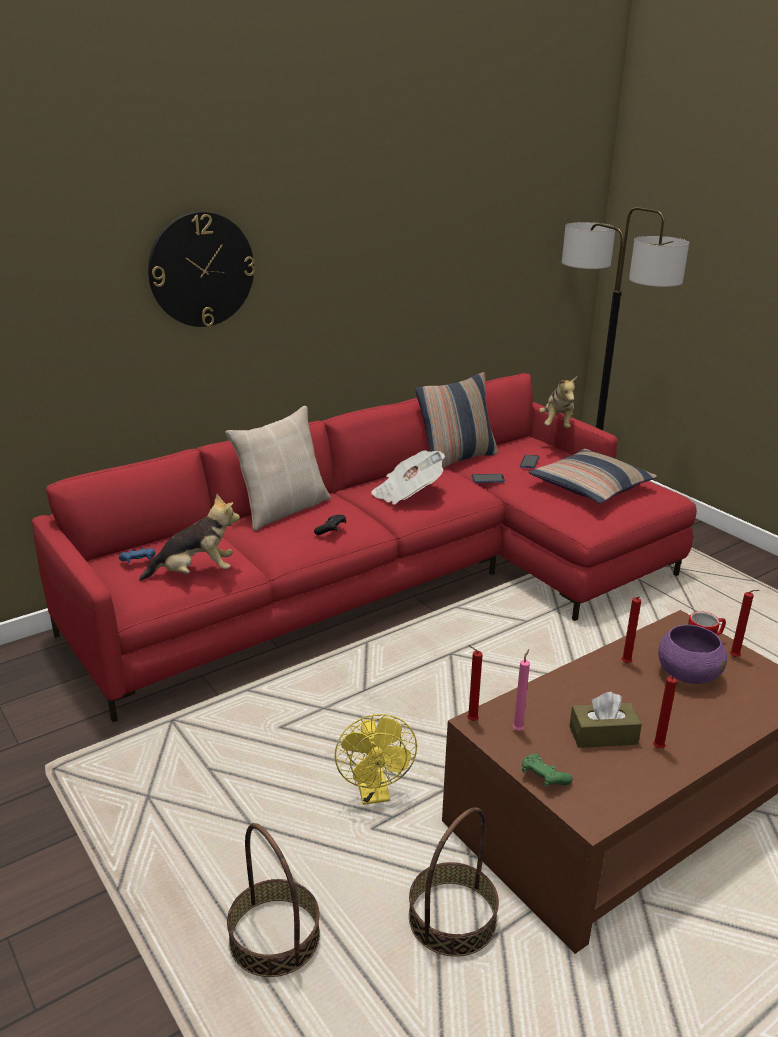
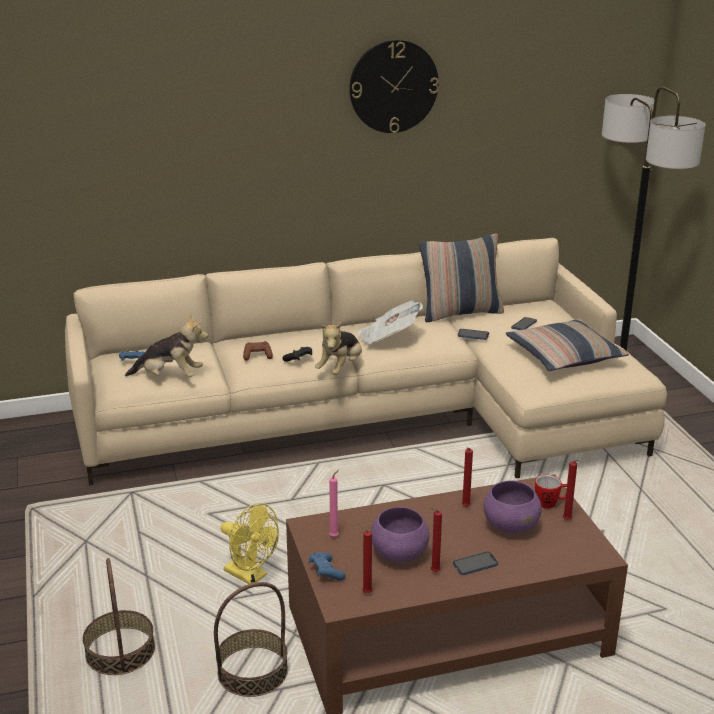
camera: 20 degrees right, 0 degrees up
(201, 270) = (221, 125): wall clock -> wall clock (393, 86)
(282, 533) = (257, 356): none -> brown game controller
(283, 509) = (273, 336): beige pillow -> none
(374, 793) = (251, 576): yellow fan -> yellow fan turned 60 degrees counterclockwise
(395, 581) = (377, 417): red sofa -> beige sofa
(470, 720) = (303, 522): red candle -> red candle (365, 592)
(543, 778) = (325, 572): green game controller -> blue game controller
(557, 425) = (565, 292): plush toy -> plush toy (340, 368)
(603, 735) = (398, 554): brown tissue box -> purple bowl
(690, 729) = (475, 564): none -> phone

